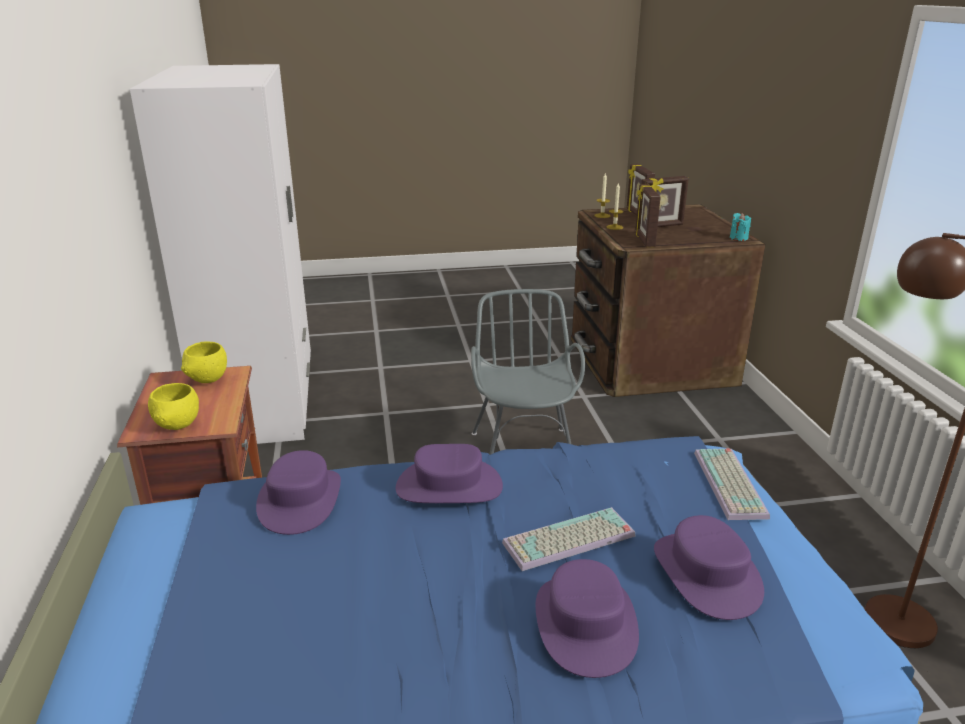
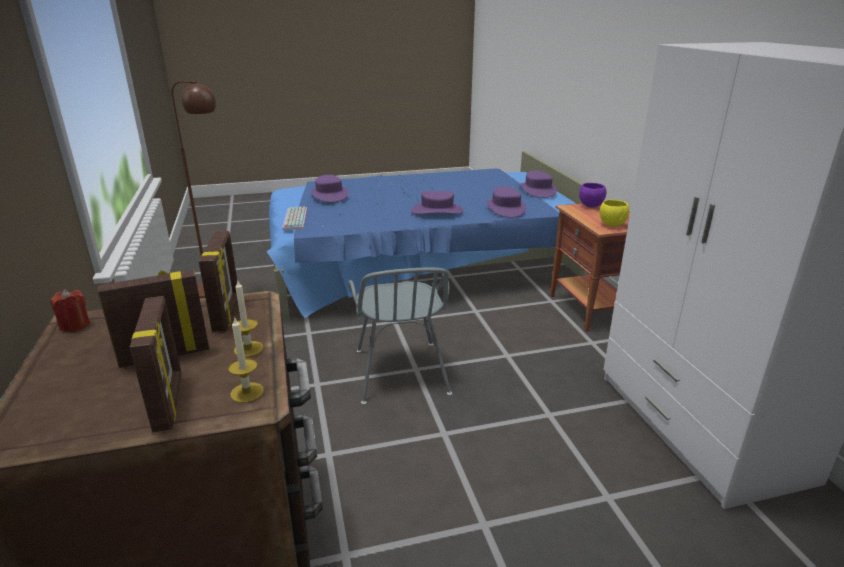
camera: 175 degrees right, 0 degrees up
(177, 427) = (590, 206): yellow bowl -> purple bowl
(568, 541) = (381, 199): keyboard -> none
(584, 623) = (379, 186): purple hat -> purple hat (537, 190)
(738, 238) = (74, 325): turquoise candle -> red candle

